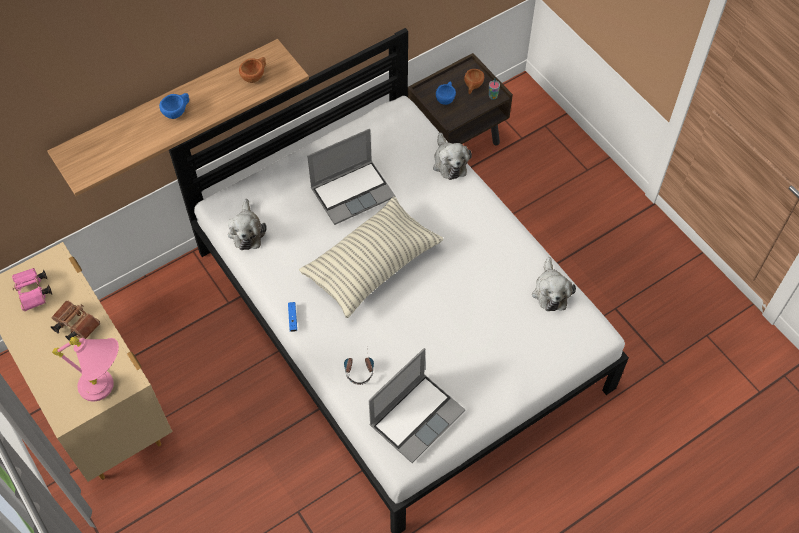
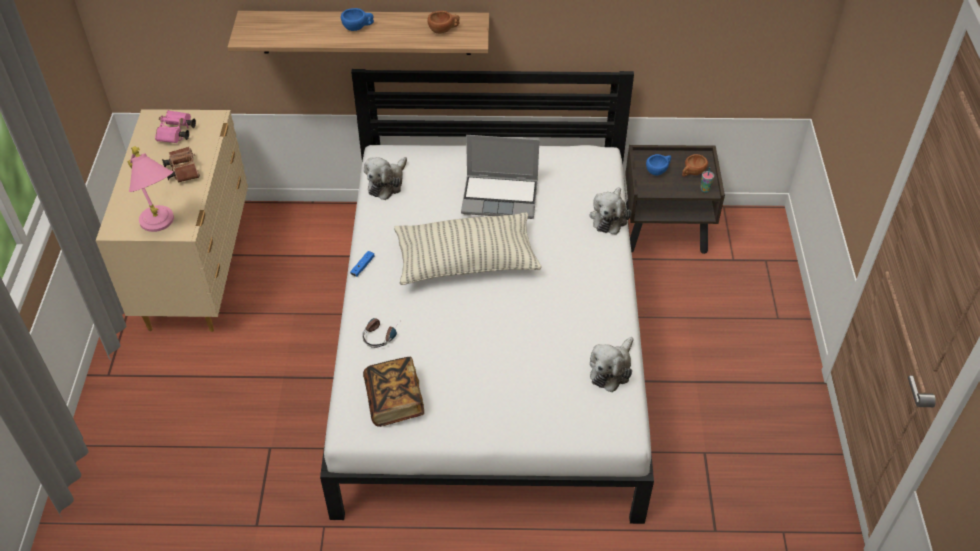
camera: 35 degrees right, 10 degrees down
(416, 416) = (394, 400): laptop -> book

